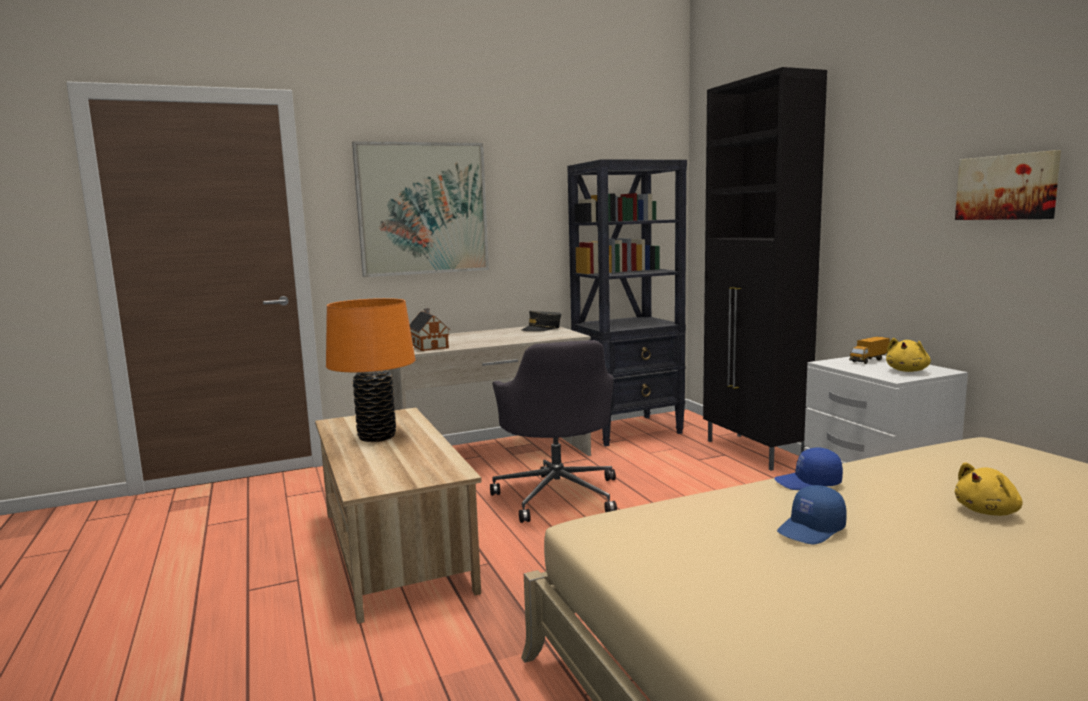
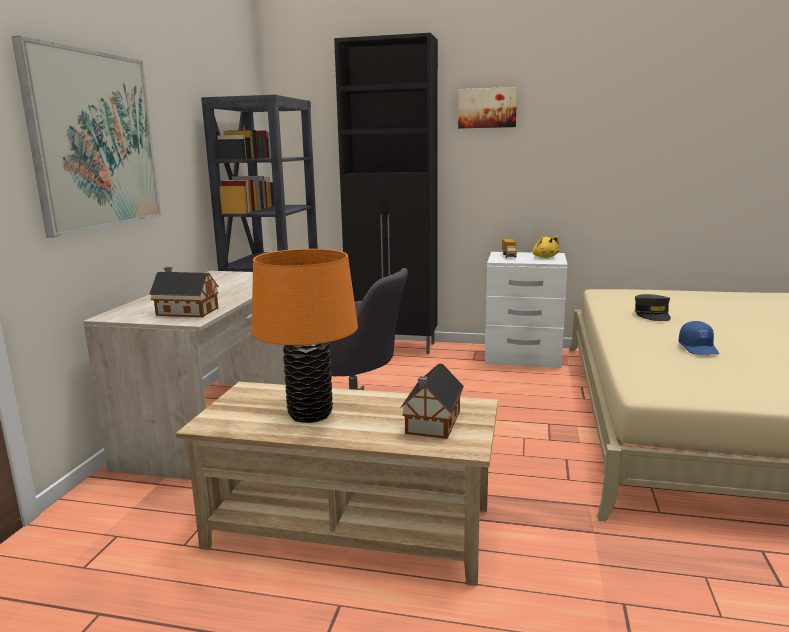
camera: 55 degrees left, 5 degrees up
(398, 469) = (431, 423): none -> toy house
(542, 329) = (223, 275): grey cap -> grey cap (652, 315)
(808, 483) = (624, 330): blue cap -> none
(988, 511) = (698, 318): yellow plush toy -> none
(1007, 187) = (582, 136): picture -> picture (487, 108)

